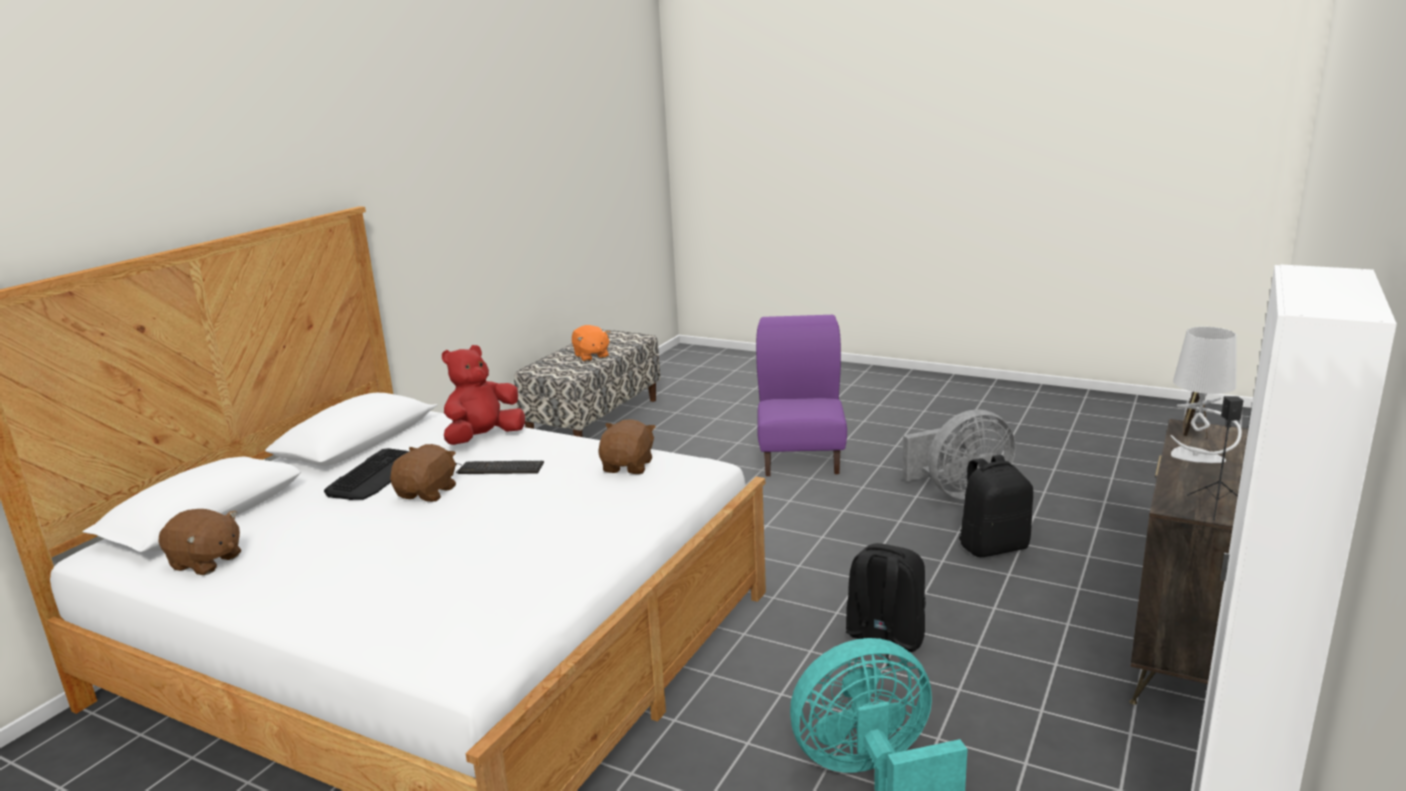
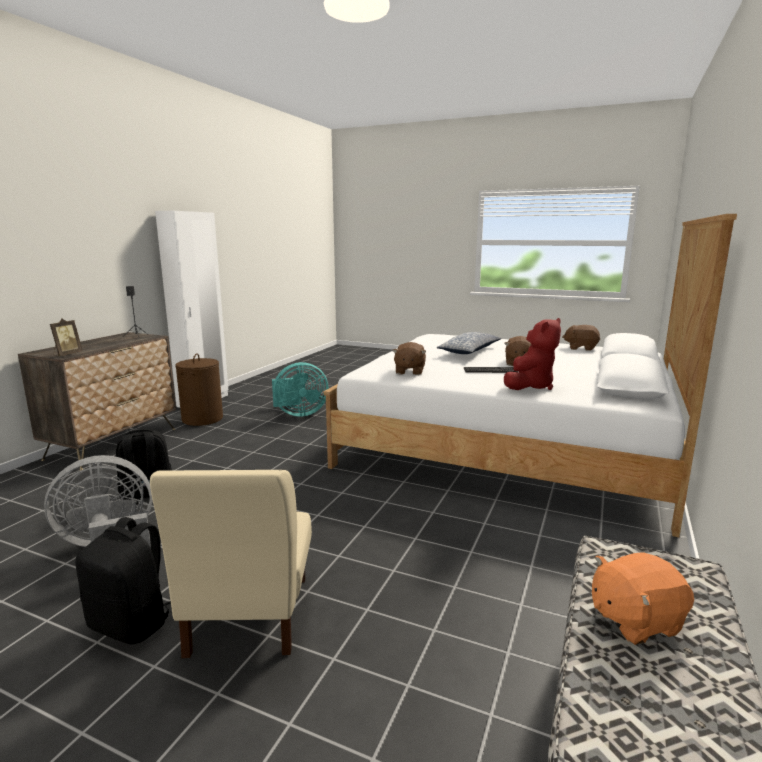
camera: 175 degrees right, 5 degrees down
(375, 475) = (567, 369): keyboard -> none
(470, 535) = (470, 351): none -> pillow
(591, 356) = (634, 620): orange plush toy -> orange plush toy turned 75 degrees counterclockwise
(801, 457) = (248, 615): purple chair -> beige chair
(883, 640) = (268, 447): black backpack -> black backpack (132, 624)
(1111, 750) = (202, 419): none -> brown laundry basket
(1197, 457) = (98, 347): grey table lamp -> none

